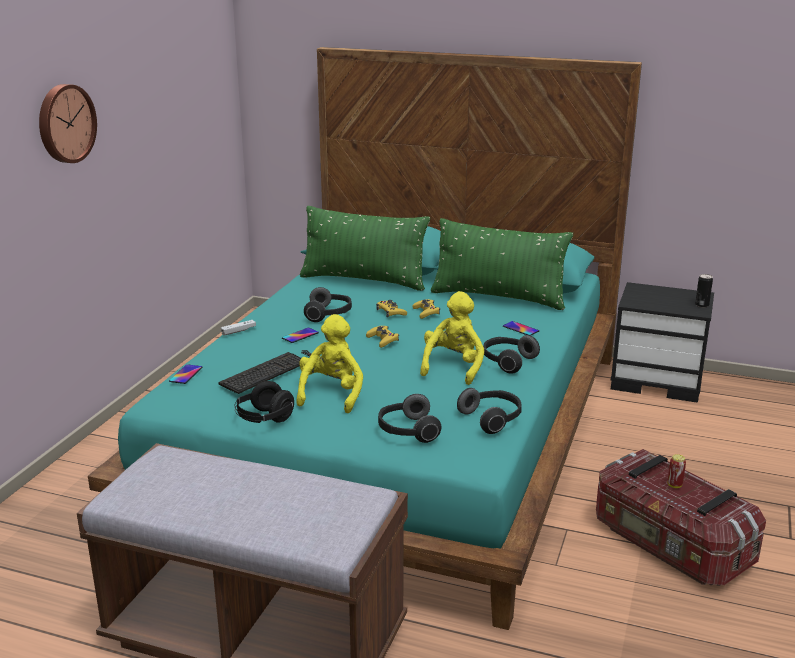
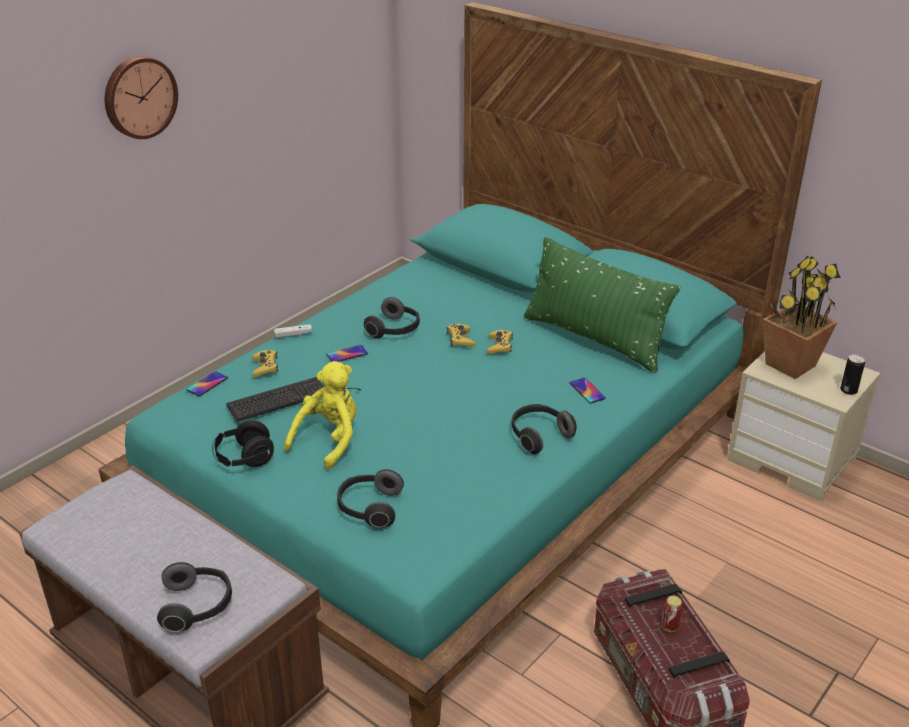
camera: 20 degrees right, 10 degrees up
(364, 280) = (464, 286): green pillow -> none
(383, 340) = (425, 377): yellow game controller -> yellow game controller (265, 367)
(453, 367) = (476, 430): yellow plush toy -> none
(492, 419) = (466, 513): headphones -> headphones (198, 606)
(648, 297) = (789, 364): none -> potted plant
(658, 380) = (793, 460): black nightstand -> beige nightstand

